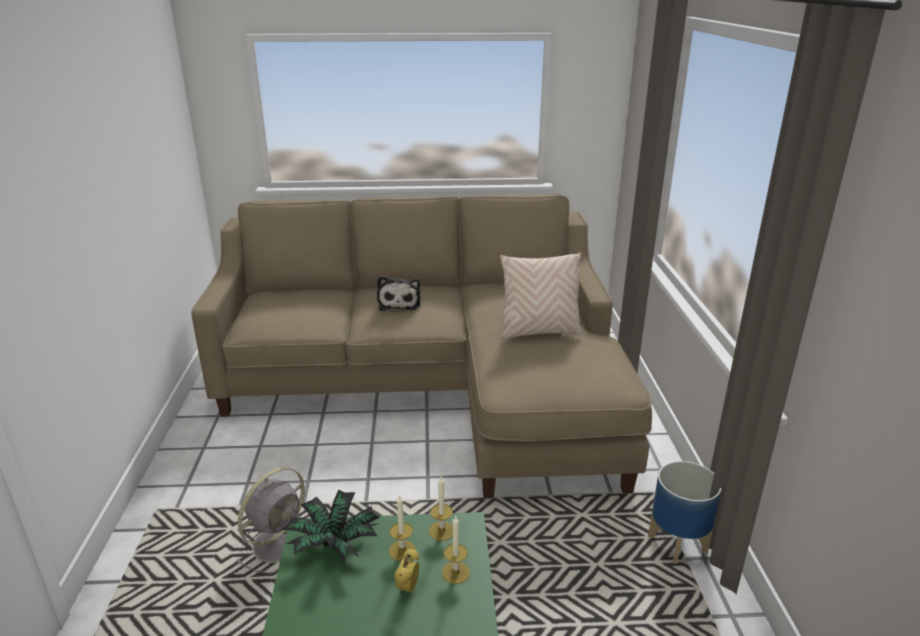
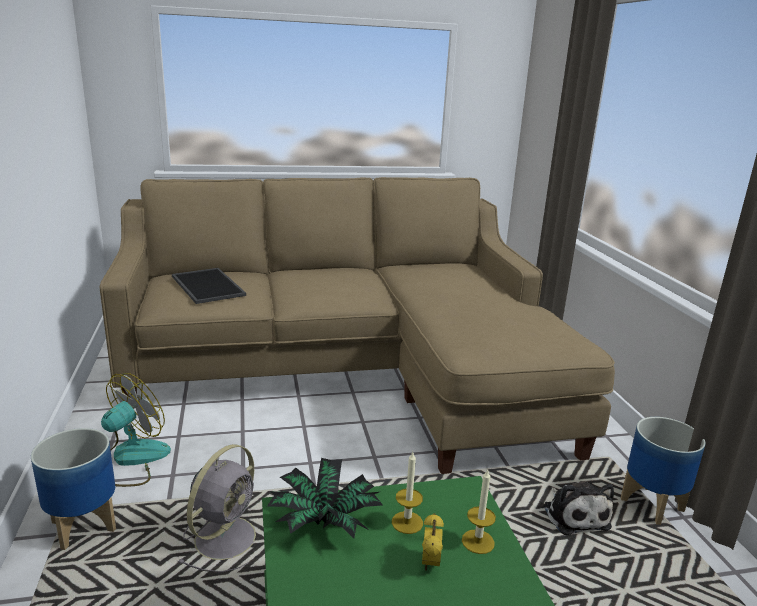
camera: 10 degrees left, 5 degrees down
(167, 523) = (83, 526): none -> planter
(215, 466) = (129, 460): none -> fan
(291, 307) = (206, 285): none -> tray
(399, 303) = (321, 281): plush toy -> plush toy (574, 514)
(441, 531) = (443, 498): candle -> none
(539, 332) = (477, 301): beige pillow -> none

